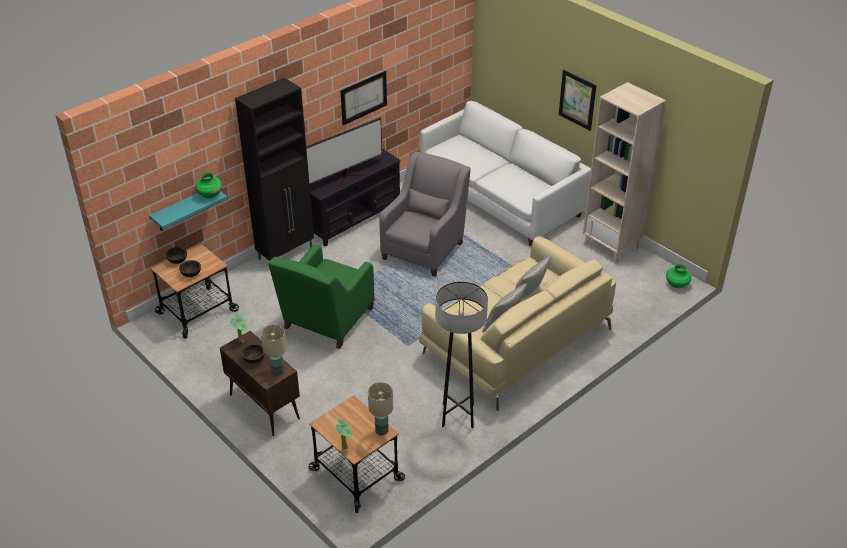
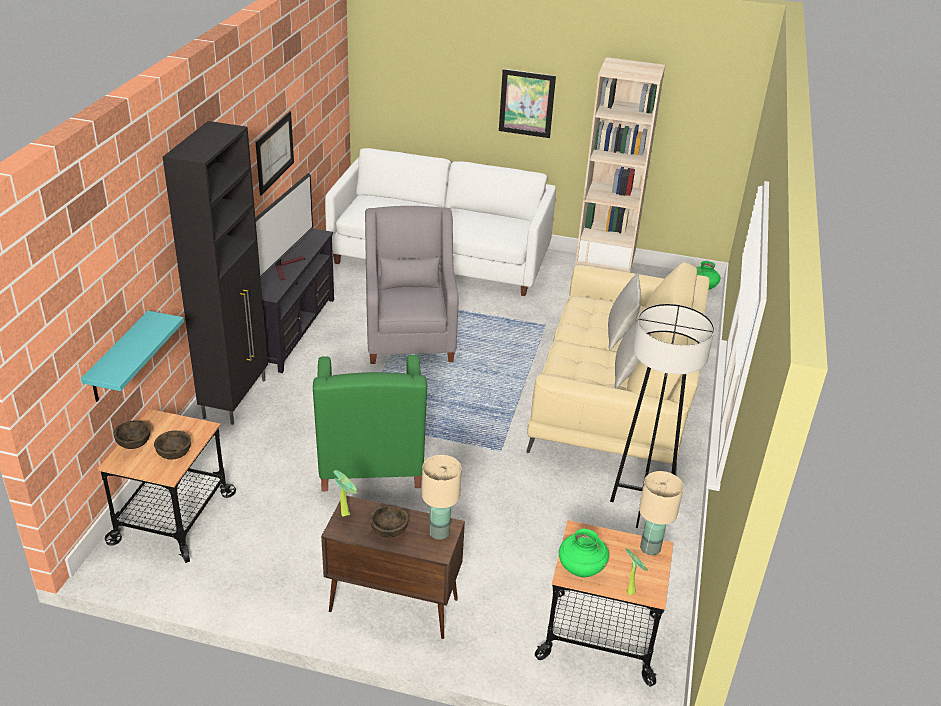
camera: 35 degrees left, 5 degrees down
(210, 195) = (155, 323): green vase -> green vase (581, 568)

